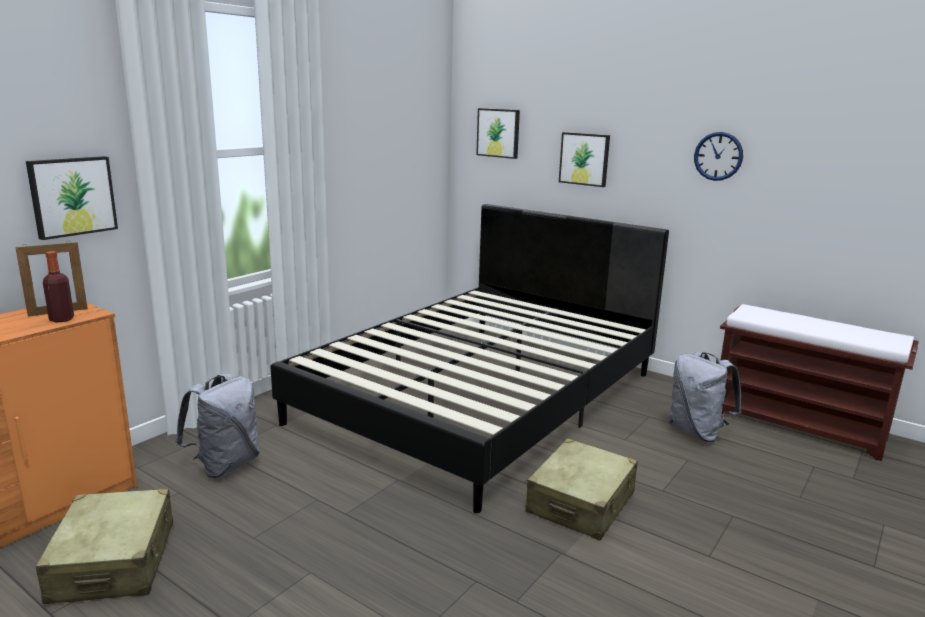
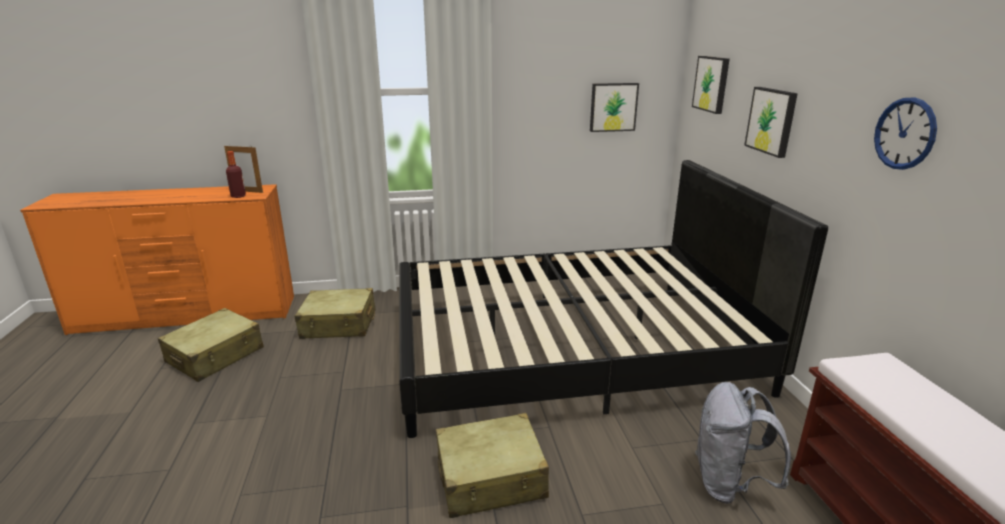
camera: 45 degrees right, 5 degrees up
(72, 196) = (279, 116): picture -> picture (613, 107)
(225, 465) = (339, 325): grey backpack -> beige suitcase

